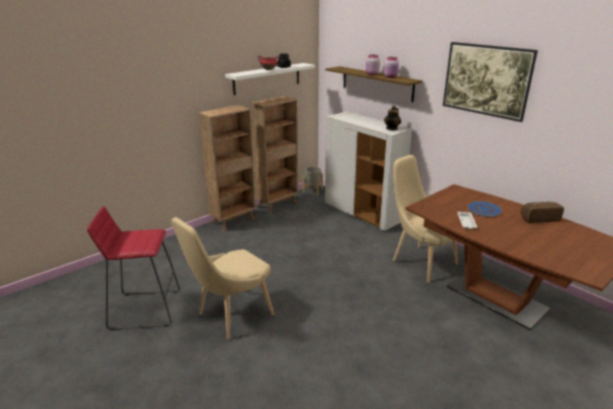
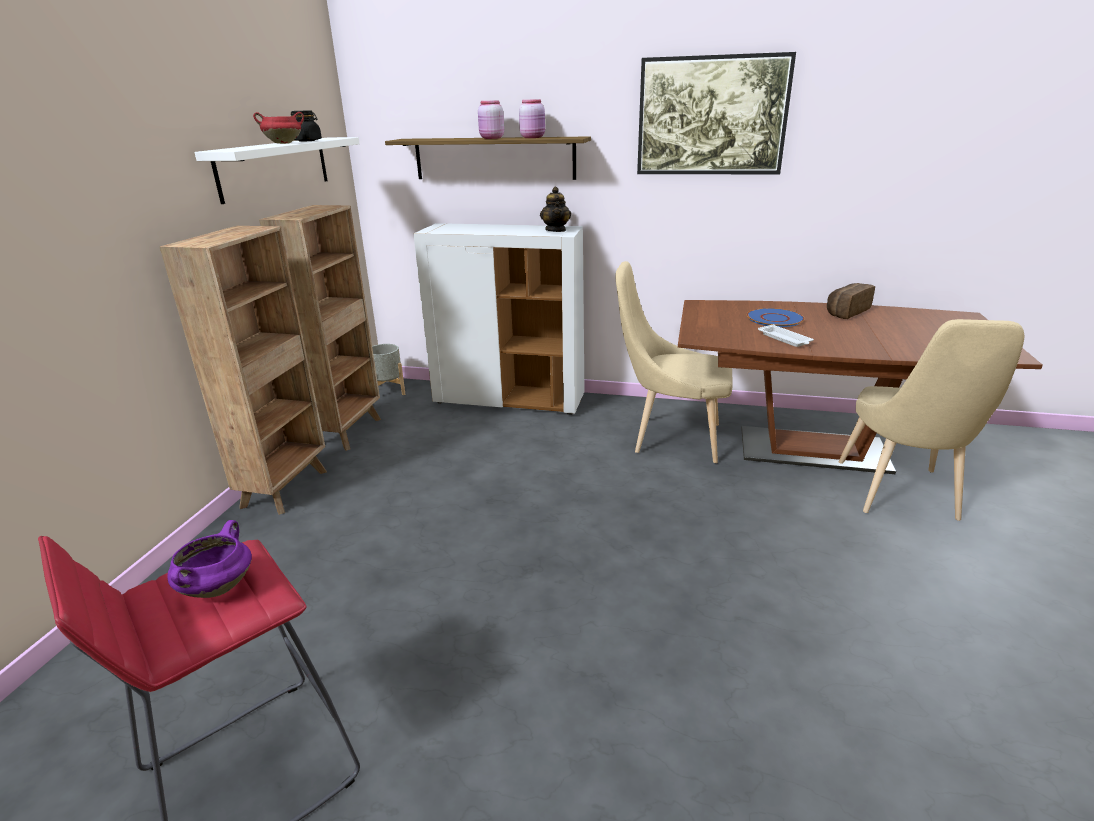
camera: 35 degrees left, 0 degrees up
(141, 239) = (218, 587): none -> purple cooking pot
(231, 316) = (480, 675): beige chair -> beige chair (899, 496)

